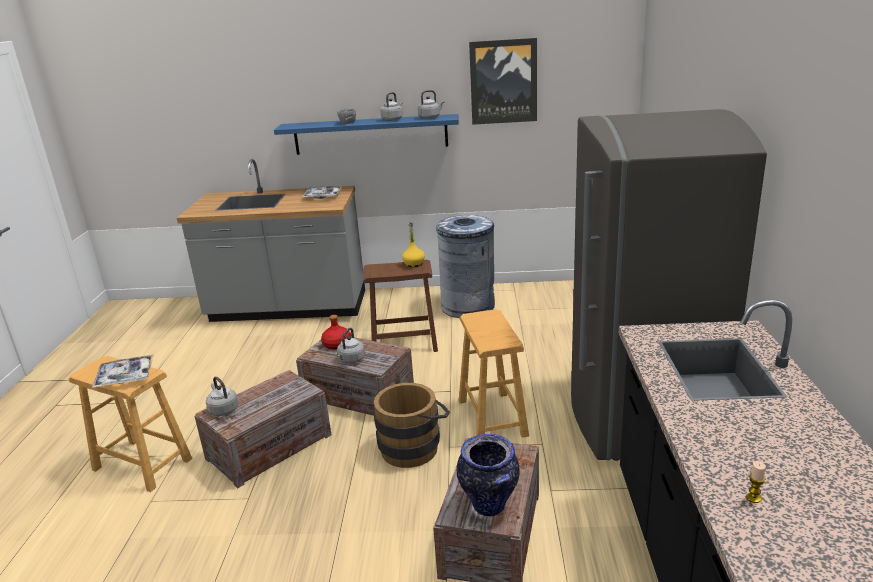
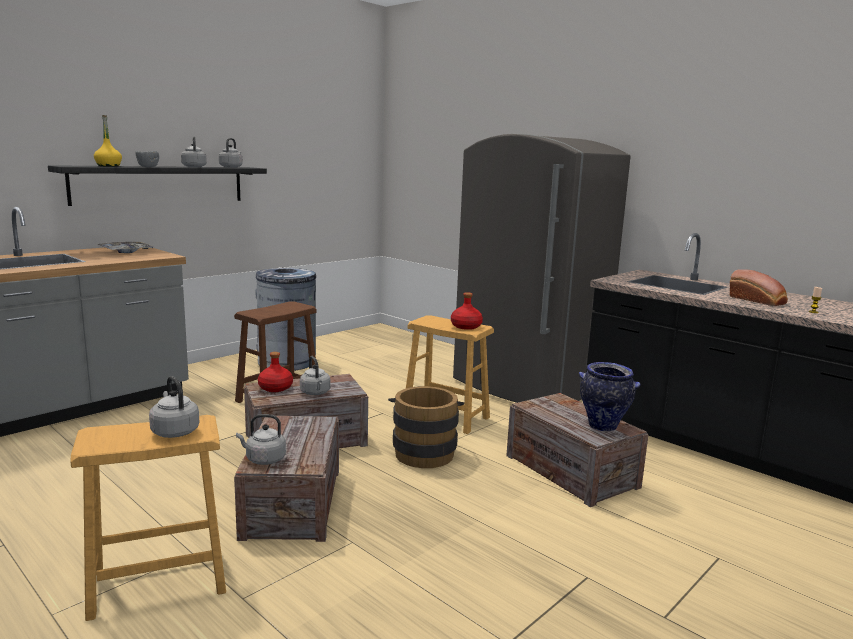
camera: 50 degrees left, 10 degrees down
(125, 377) = (174, 431): tray -> grey kettle
(370, 134) = (160, 184): blue shelf -> black shelf
(414, 264) = (286, 305): yellow bottle -> yellow bottle (108, 166)
(495, 337) = (466, 326): none -> red bottle
(503, 81) = (288, 139): picture -> none
(737, 441) = (758, 301): none -> bread

